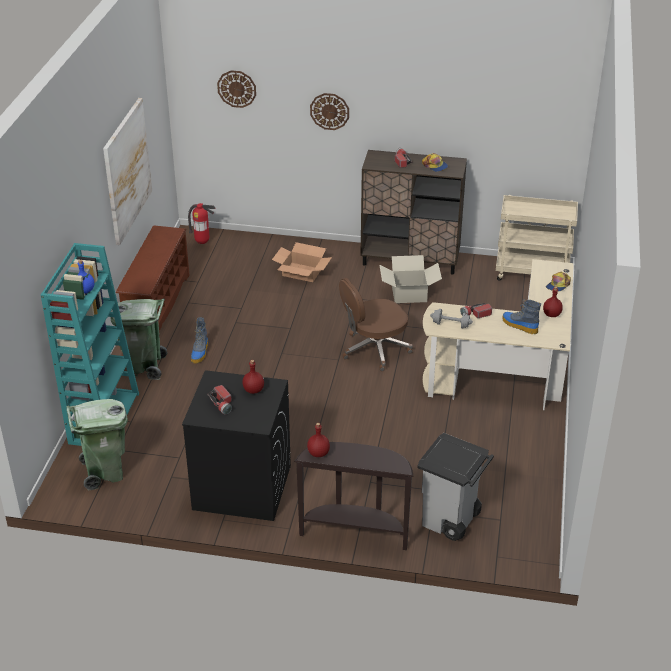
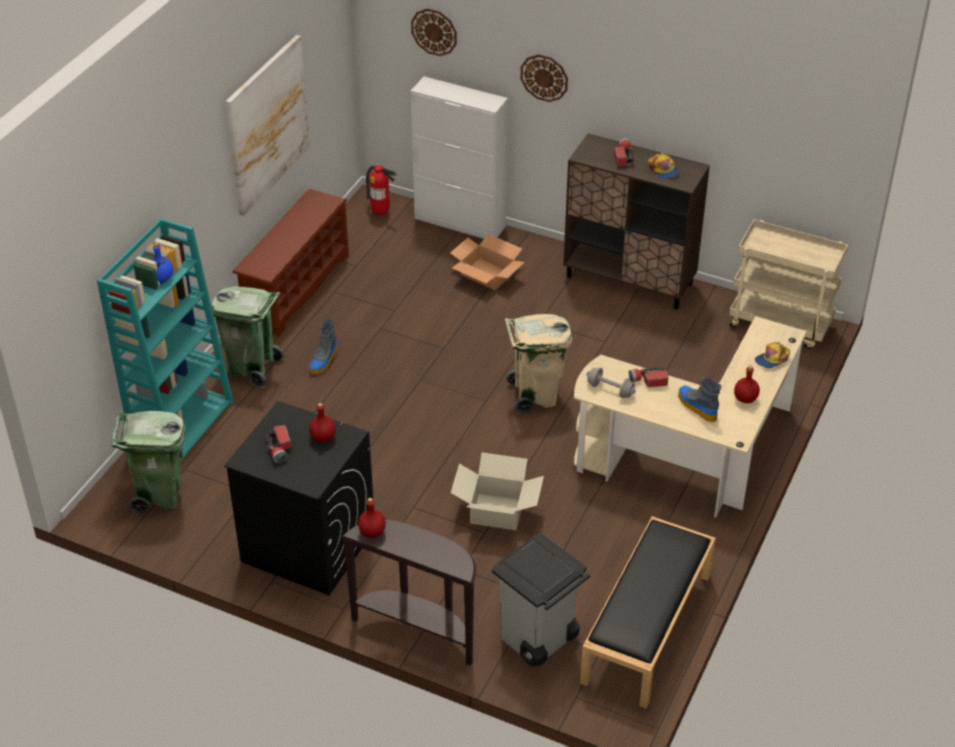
camera: 15 degrees right, 5 degrees up
(267, 240) = (460, 222): none -> white cabinet
(374, 349) = (535, 395): brown office chair -> beige trash can
(409, 294) = (609, 328): cardboard box -> cardboard box (497, 512)
(528, 497) = (647, 629): none -> black bench

